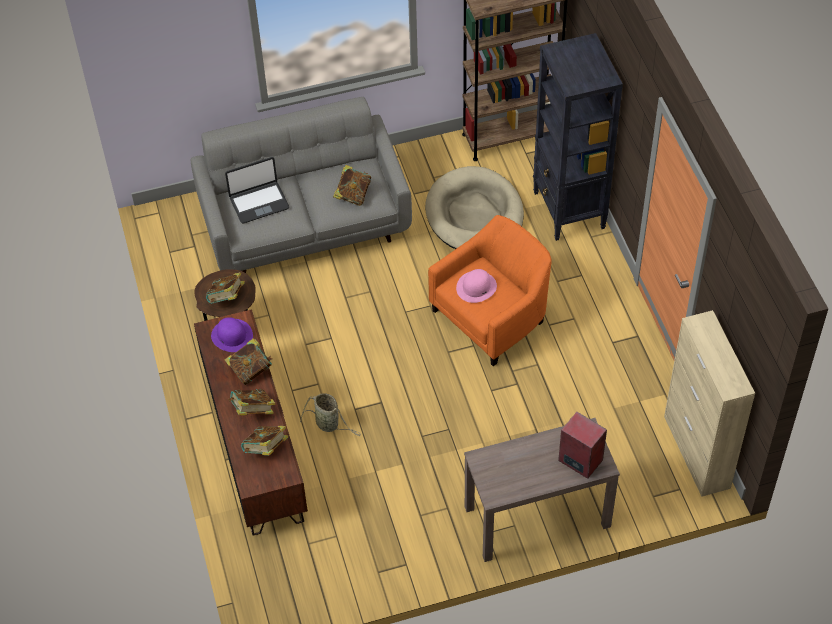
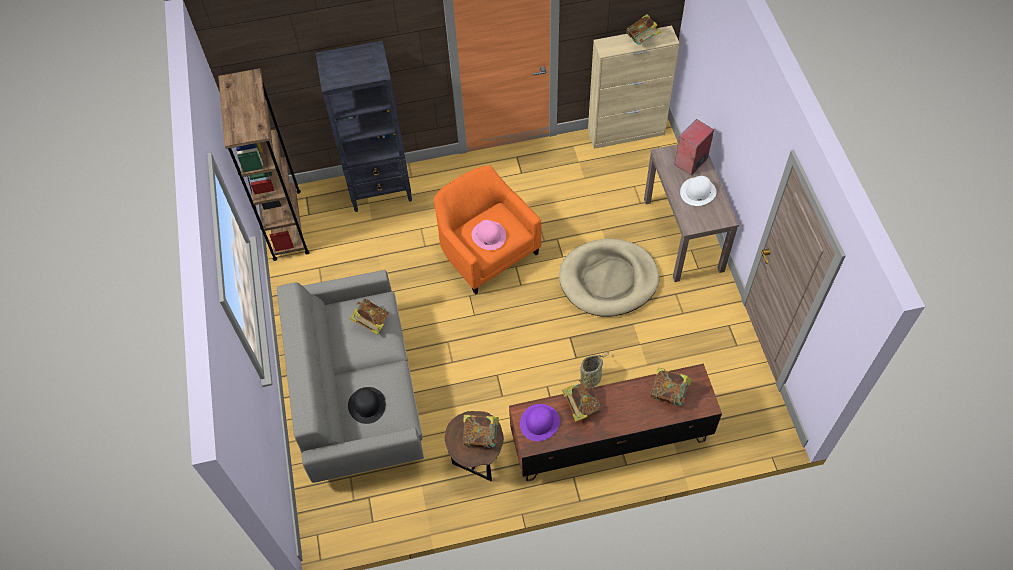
camera: 85 degrees left, 5 degrees up
(253, 411) = (627, 403): book -> book (642, 40)
(259, 202) = (366, 405): laptop -> black hat
(474, 215) = (372, 257): beige dog bed -> beige dog bed (608, 280)
(532, 467) = (698, 192): none -> white hat

